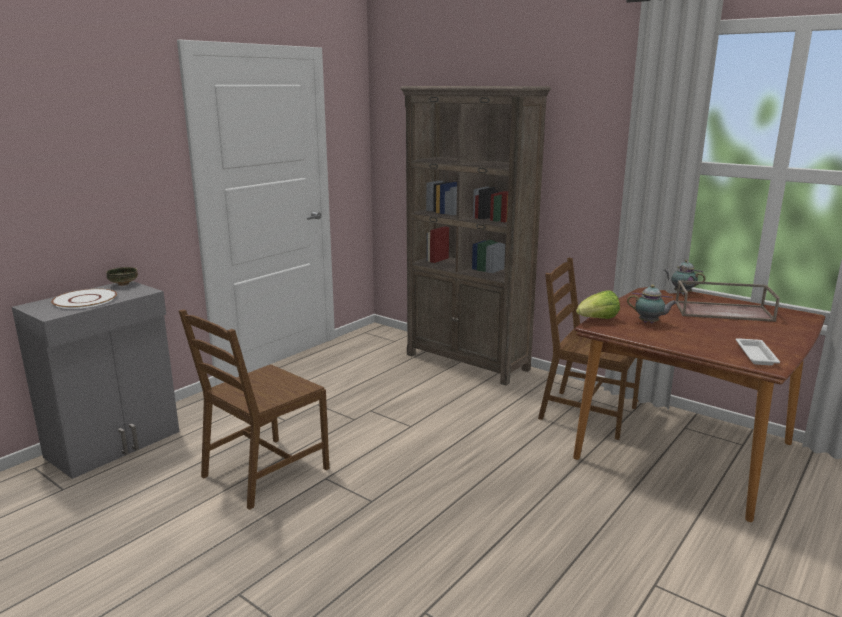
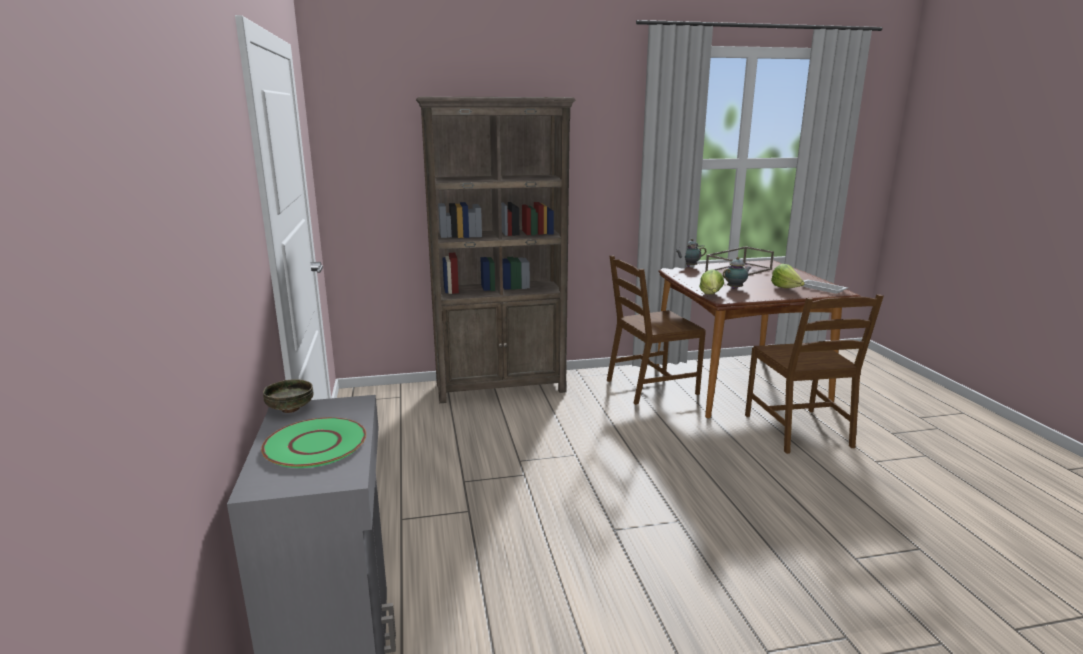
camera: 50 degrees left, 0 degrees up
(85, 300) = (316, 444): white plate -> green plate
(264, 472) = (561, 561): brown chair -> brown chair (799, 431)
(707, 341) = (786, 289): none -> lettuce

